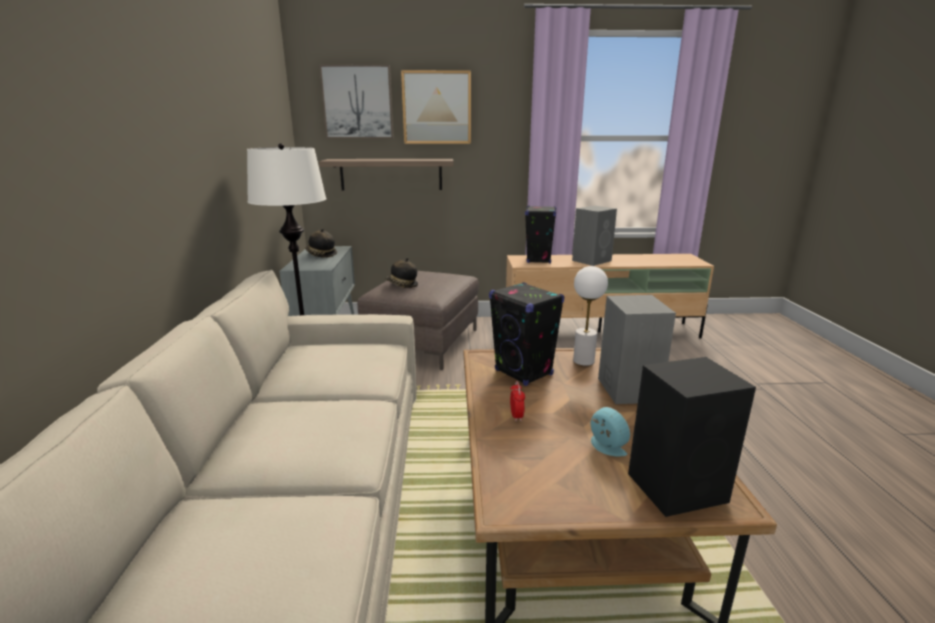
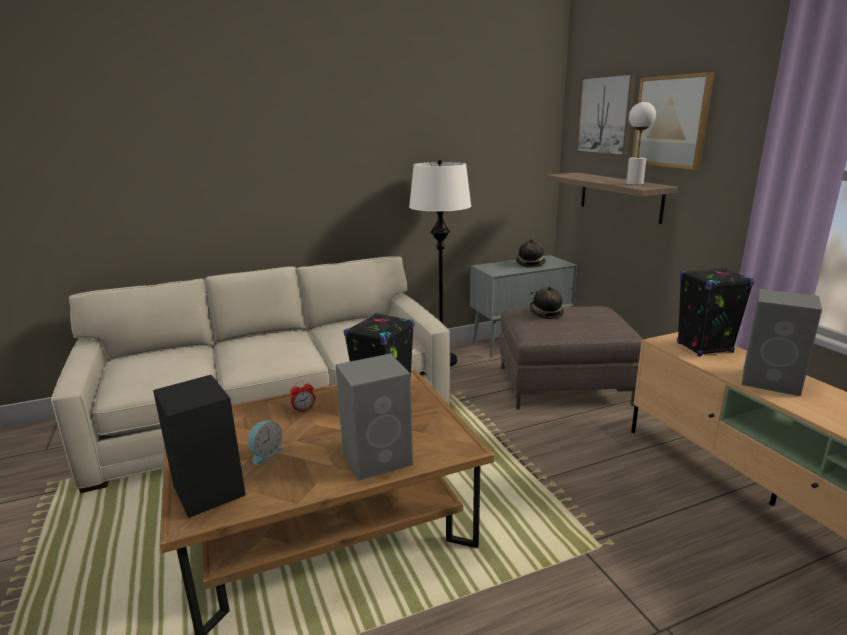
camera: 70 degrees right, 0 degrees up
(583, 361) = (431, 428): white table lamp -> white table lamp (634, 183)

